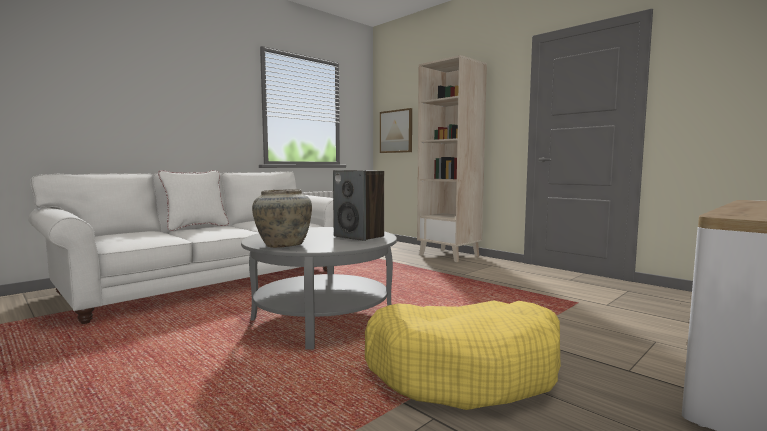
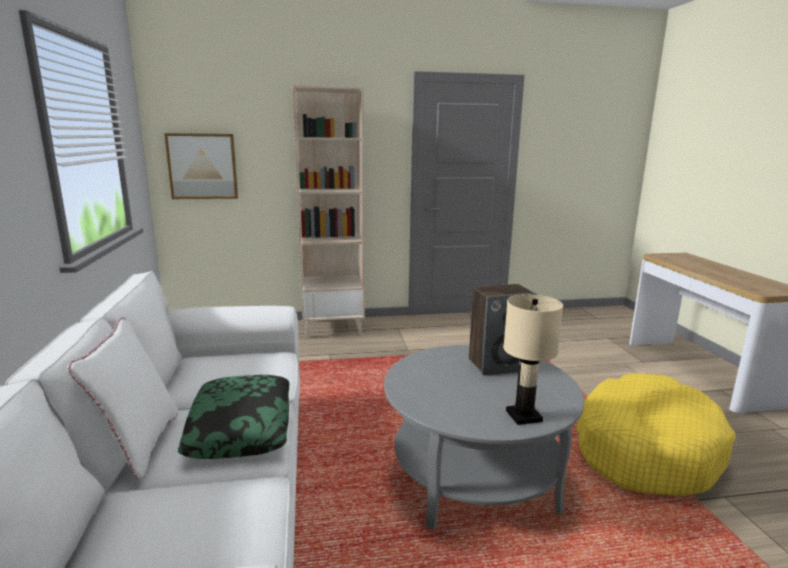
camera: 55 degrees left, 10 degrees up
(225, 231) = (242, 427): none -> pillow
(283, 245) = (523, 416): beige vase -> beige table lamp

